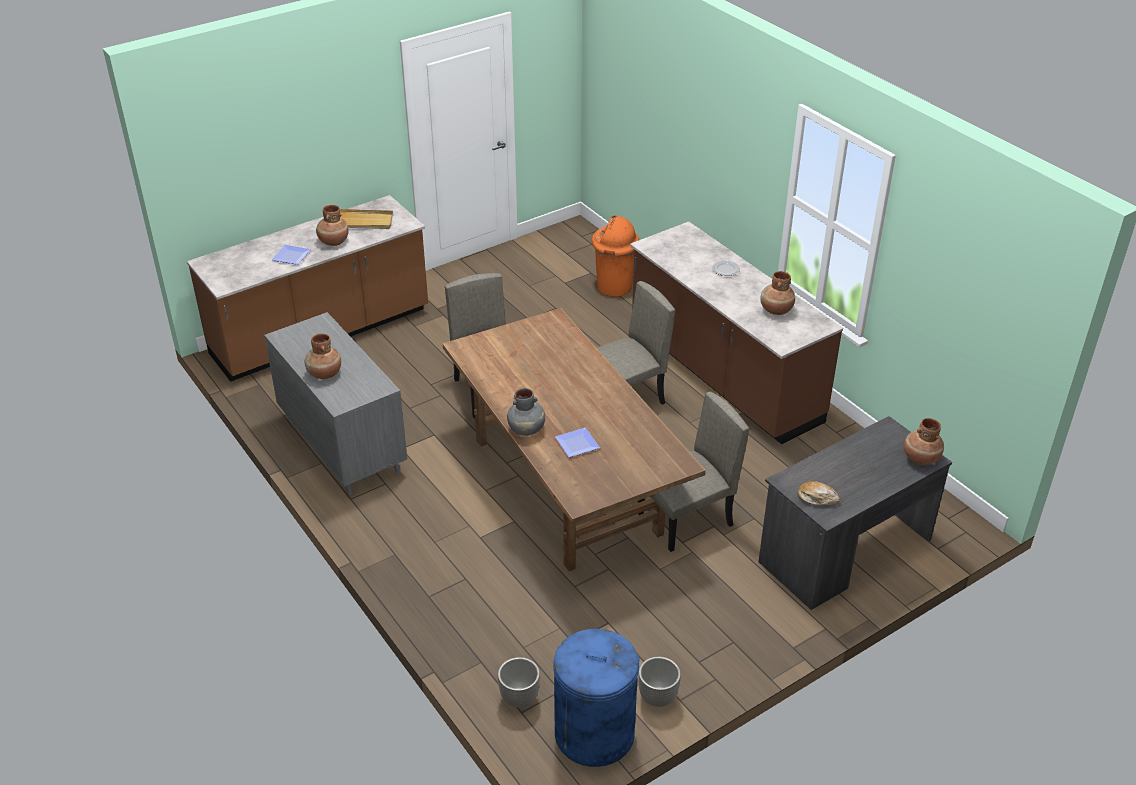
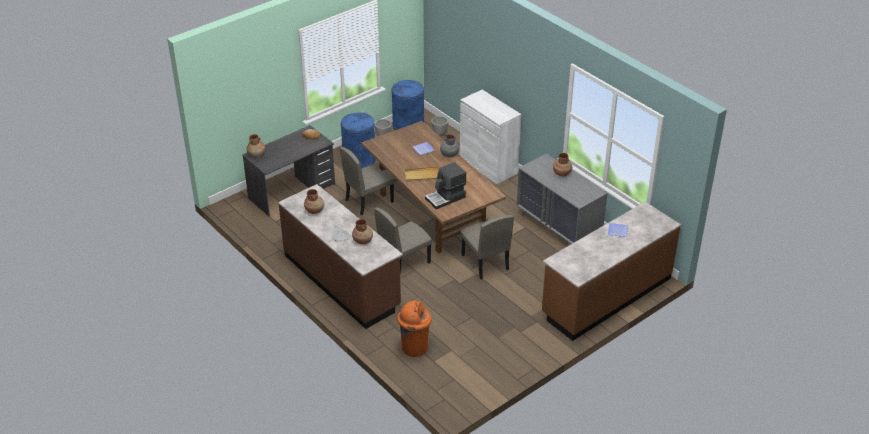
camera: 175 degrees right, 0 degrees up
(333, 242) = (597, 243): brown vase -> brown vase (363, 240)
(363, 222) = (585, 260): beige tray -> beige tray (422, 175)
(428, 592) = (488, 165): none -> white cabinet
(548, 344) = (446, 198): none -> coffee machine
(712, 628) = (359, 159): none -> blue trash can

